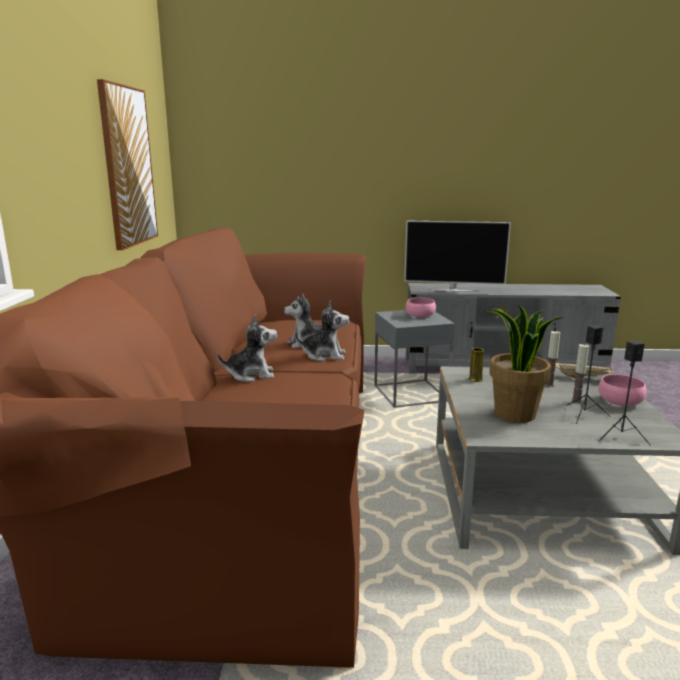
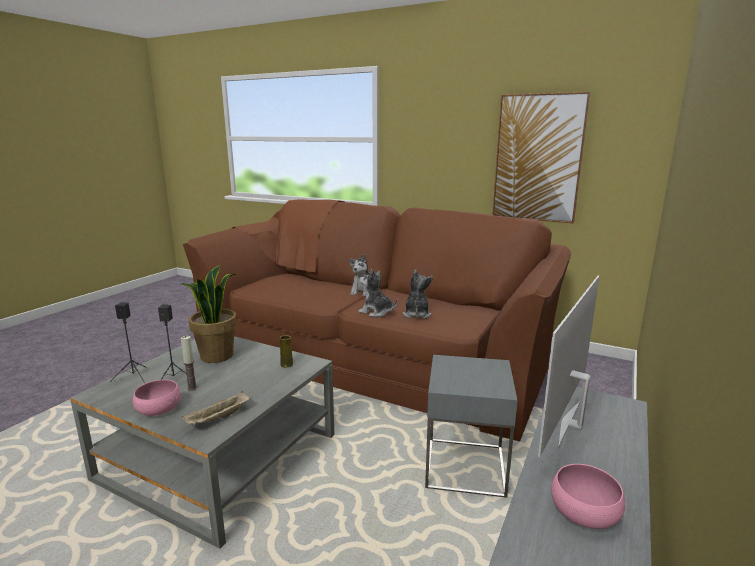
camera: 115 degrees right, 0 degrees up
(324, 355) = (376, 312): plush toy -> plush toy turned 90 degrees clockwise
(420, 315) = (478, 381): pink bowl -> pink bowl (584, 511)
(549, 385) = (232, 391): candle -> none

